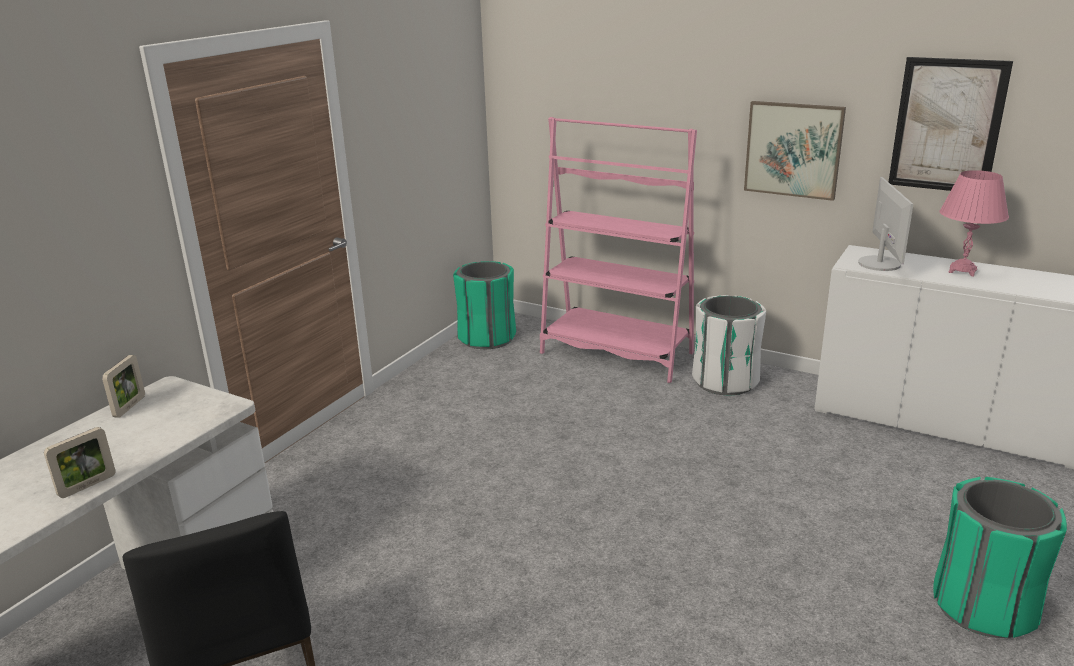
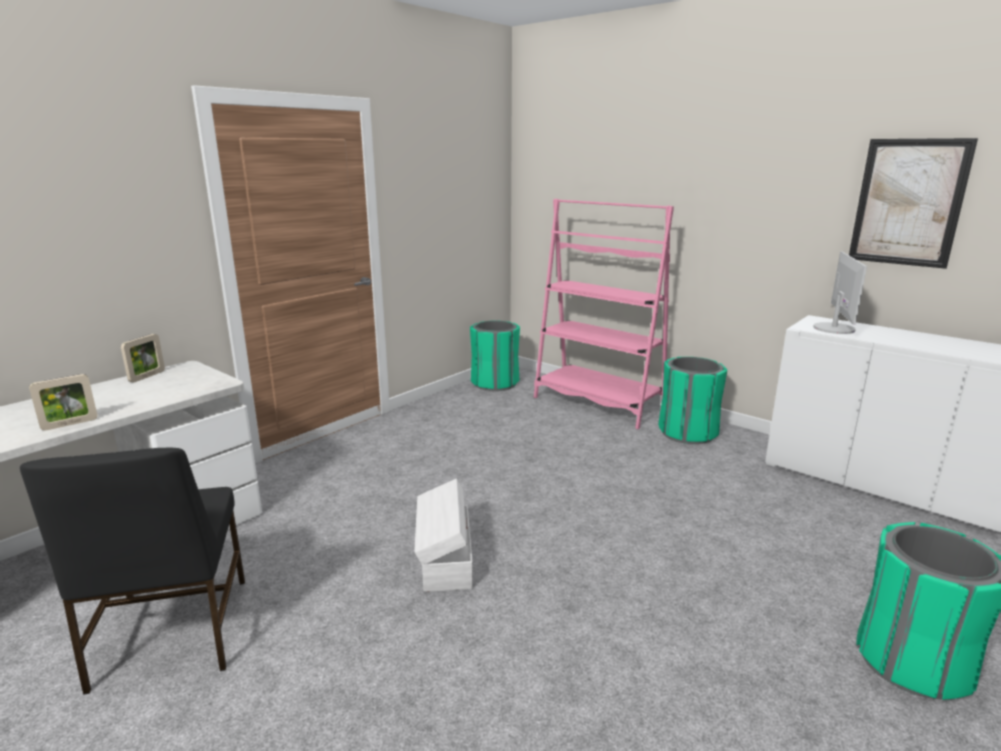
camera: 10 degrees right, 5 degrees down
(511, 569) = (445, 559): none -> white storage box
(725, 381) = (687, 433): white trash can -> green trash can
(793, 149) = (761, 228): picture -> none
(962, 271) = (917, 338): pink table lamp -> none

